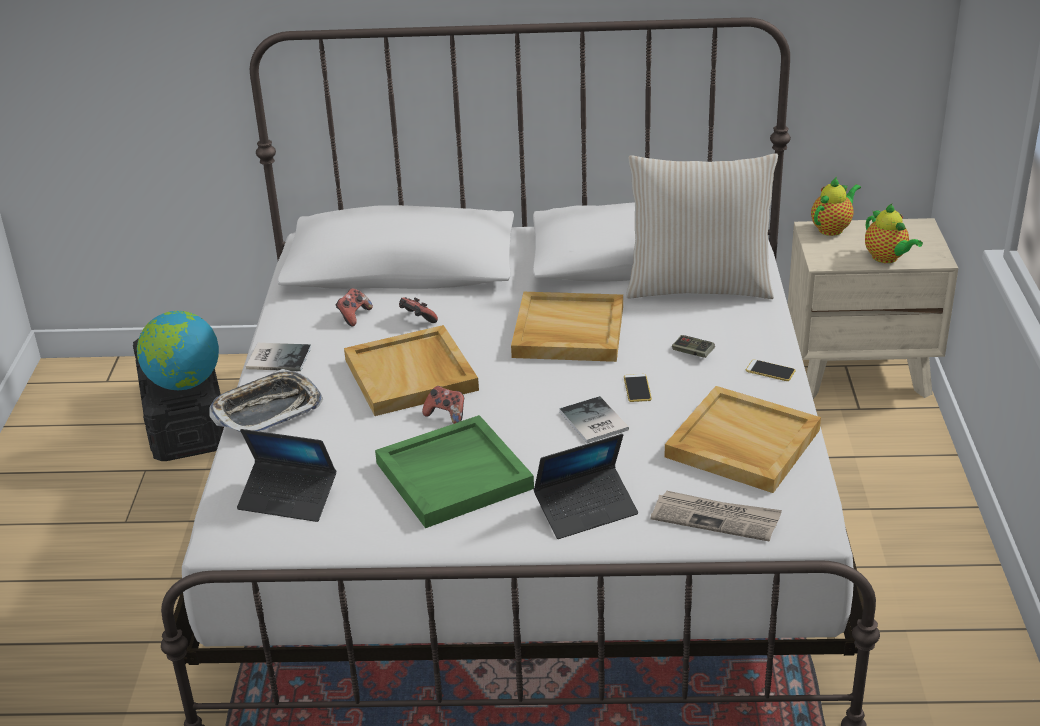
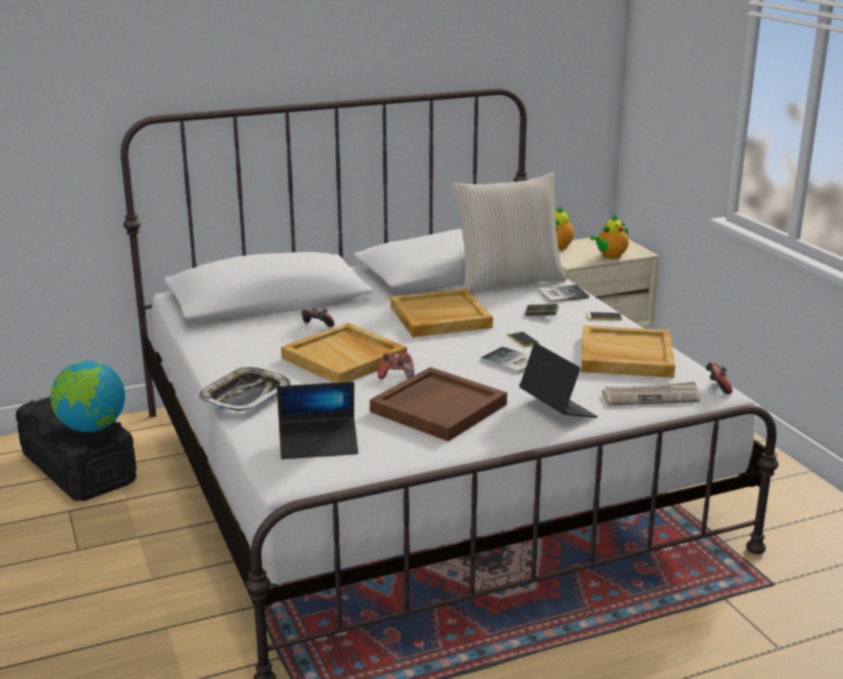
camera: 25 degrees left, 10 degrees down
(277, 357) = (221, 365): book -> book (561, 294)
(354, 316) = (262, 332): game controller -> game controller (717, 387)
(454, 474) = (438, 407): green tray -> brown tray
(586, 510) = (557, 409): laptop -> laptop turned 75 degrees counterclockwise
(887, 258) = (610, 256): teapot -> teapot turned 105 degrees clockwise

